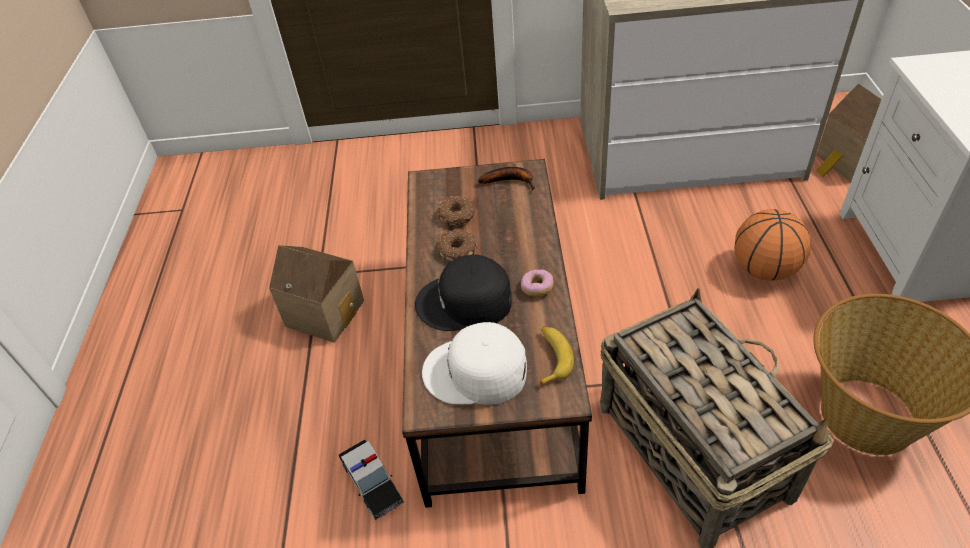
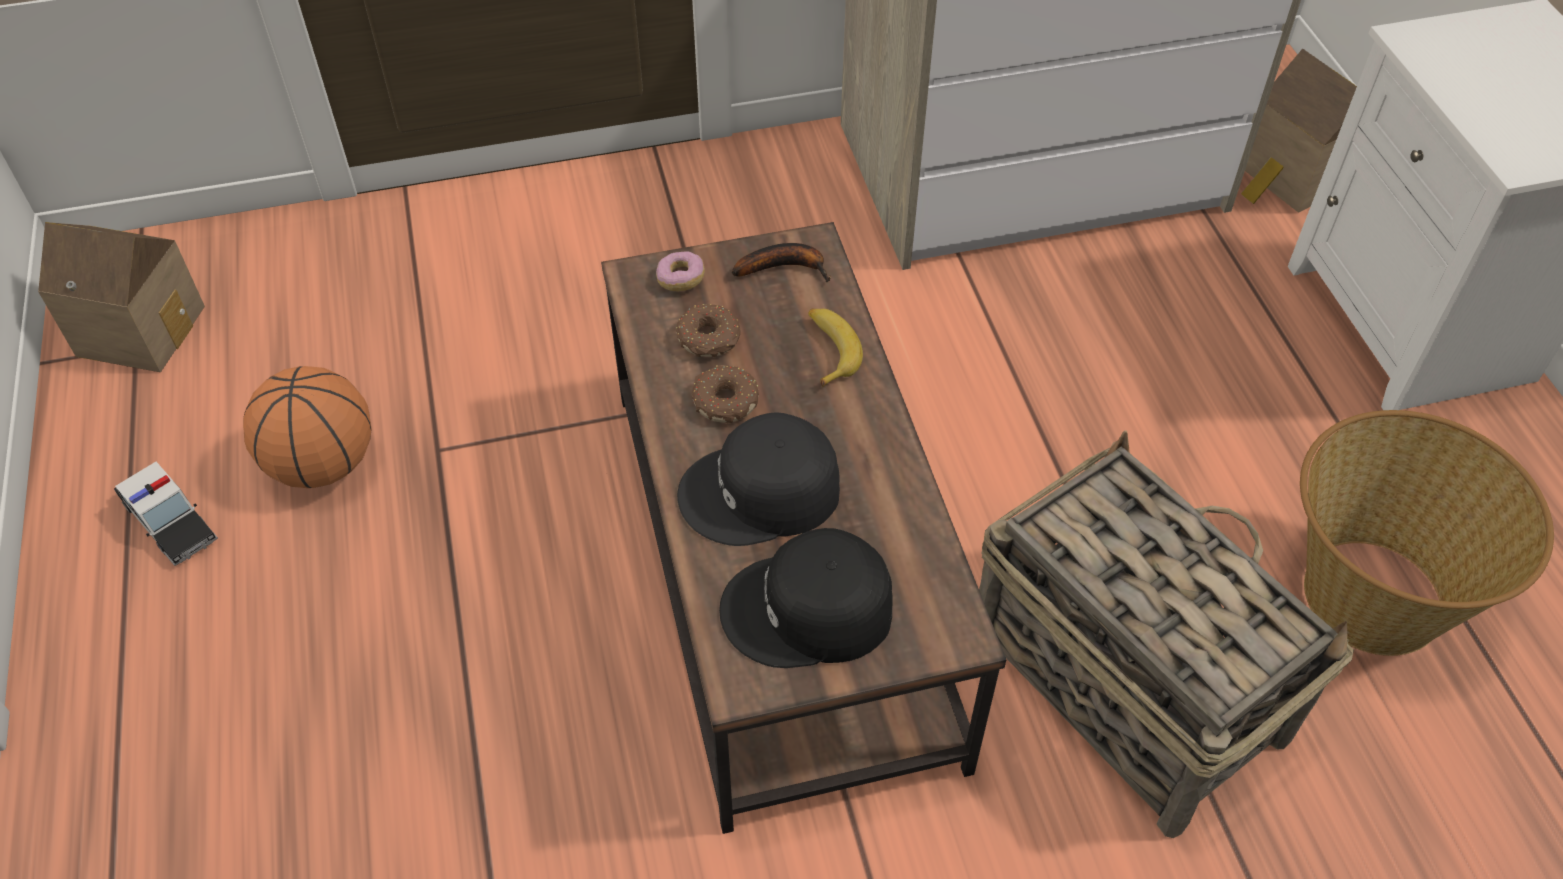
camera: 15 degrees left, 5 degrees up
(326, 310) = (468, 515): toy house -> toy house (143, 326)
(372, 482) = (623, 805): toy car -> toy car (169, 521)
(476, 372) = (809, 611): white cap -> black cap
(537, 288) = (874, 456): donut -> donut (681, 279)
(551, 357) = (923, 573): banana -> banana (829, 350)
(764, 269) = (1187, 372): basketball -> basketball (323, 464)

